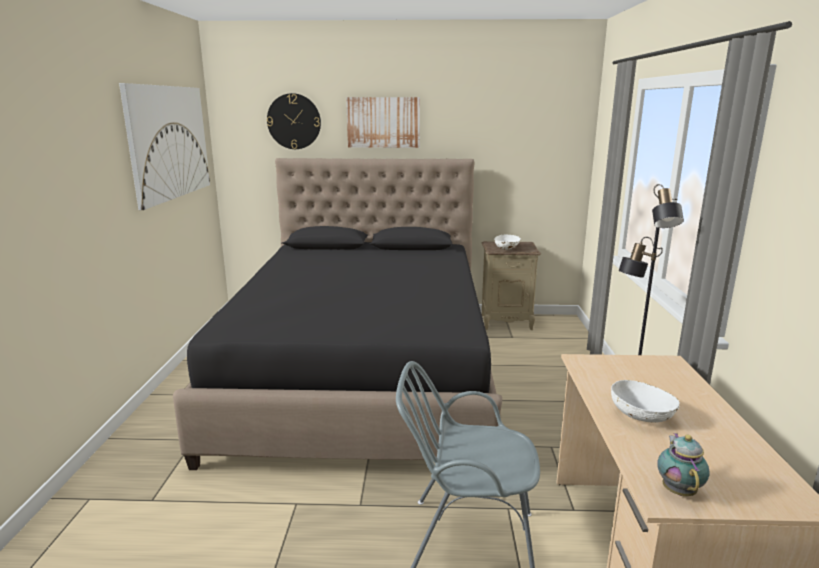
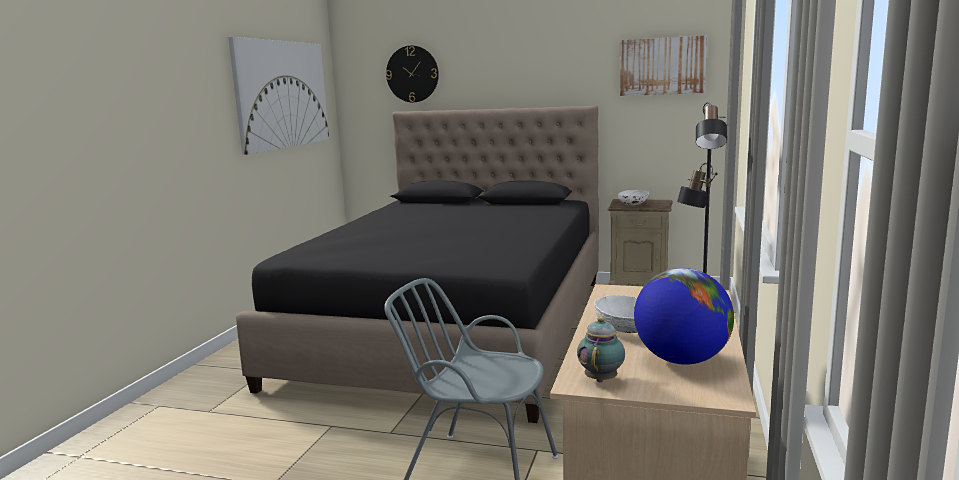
camera: 15 degrees right, 5 degrees down
(383, 122) = (502, 70): picture -> picture (662, 66)
(723, 455) = (681, 360): none -> globe

